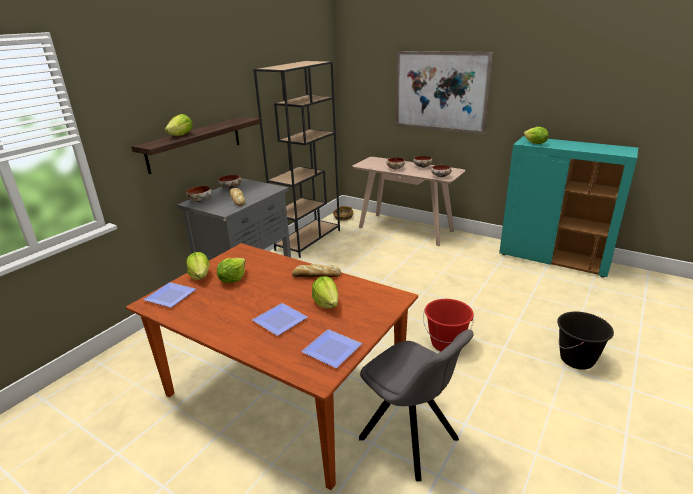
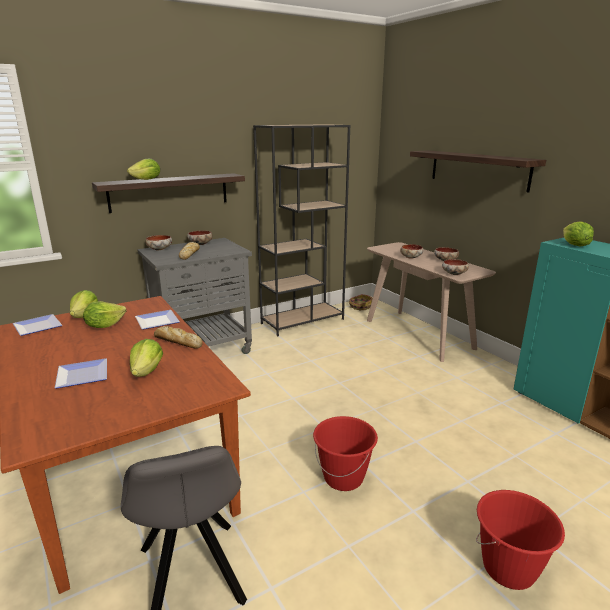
camera: 25 degrees right, 5 degrees down
(332, 351) = (78, 422): plate -> plate (156, 322)
(440, 91) = (478, 169): picture -> shelf
(577, 359) = (509, 569): black bucket -> red bucket

